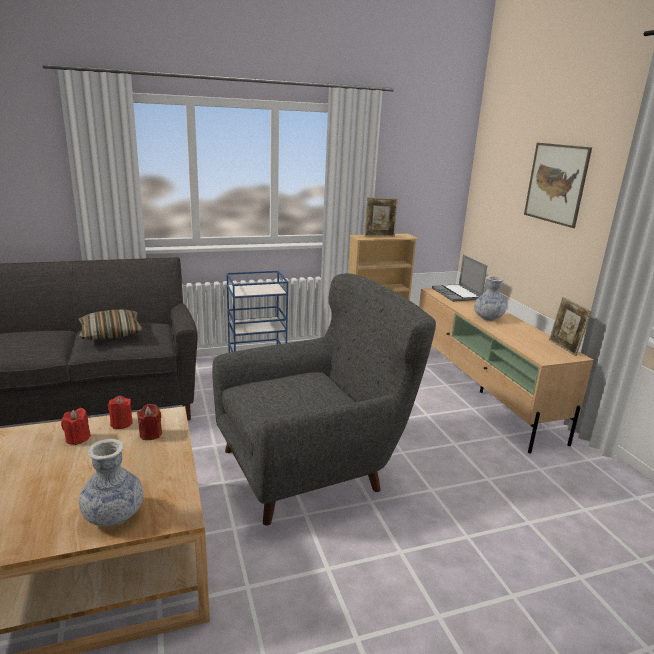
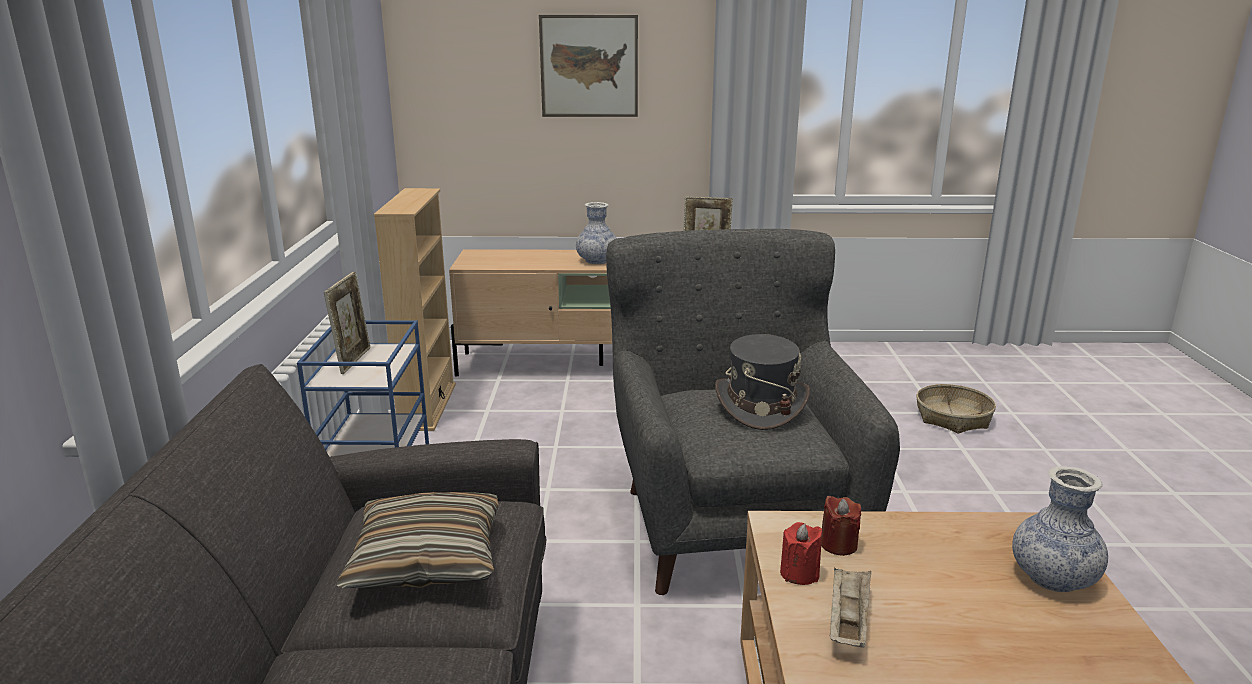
camera: 70 degrees left, 0 degrees up
(77, 438) = (847, 621): red candle -> beige tray
(303, 394) = (760, 406): none -> grey hat
(379, 236) = (408, 201): picture frame -> picture frame (353, 360)
(457, 294) = (496, 257): laptop -> none
(579, 590) = (953, 418): none -> basket

